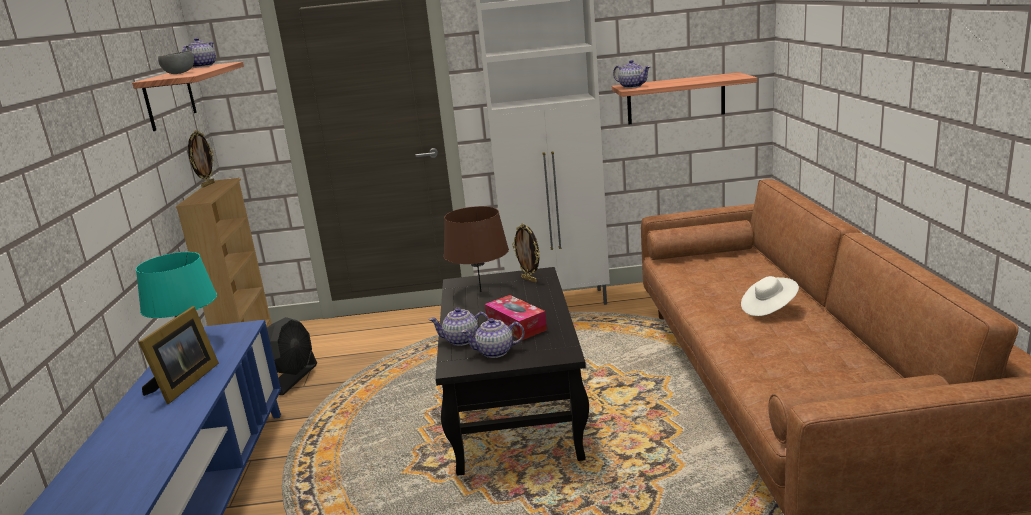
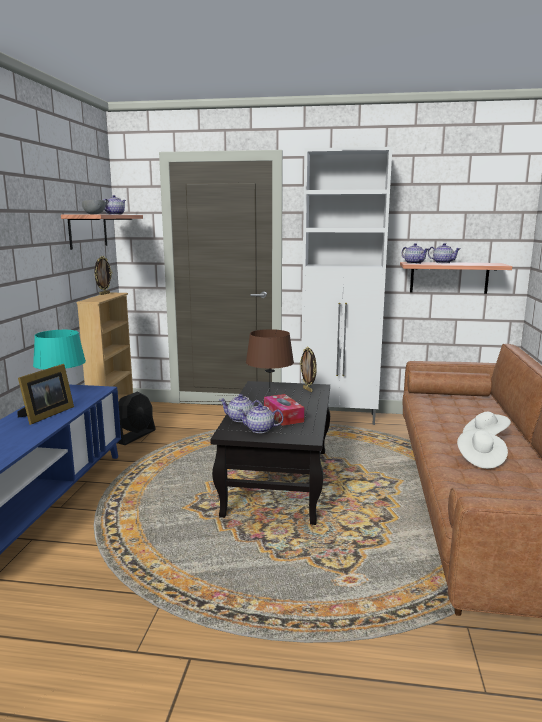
camera: 10 degrees right, 5 degrees down
(667, 81) = (442, 262): none -> teapot
(775, 340) = (480, 459): none -> white hat

